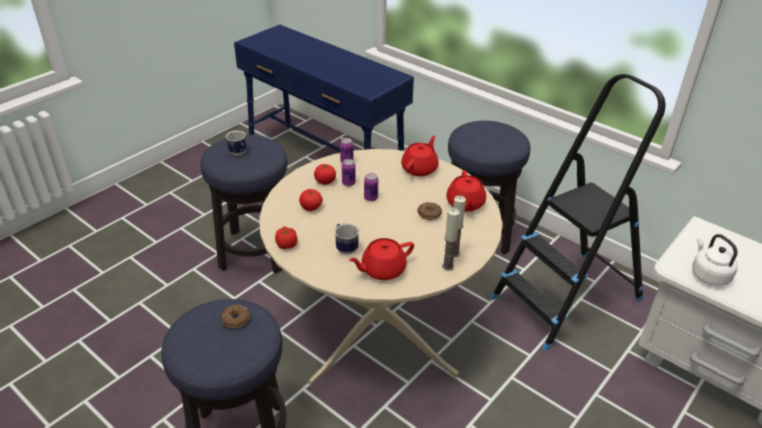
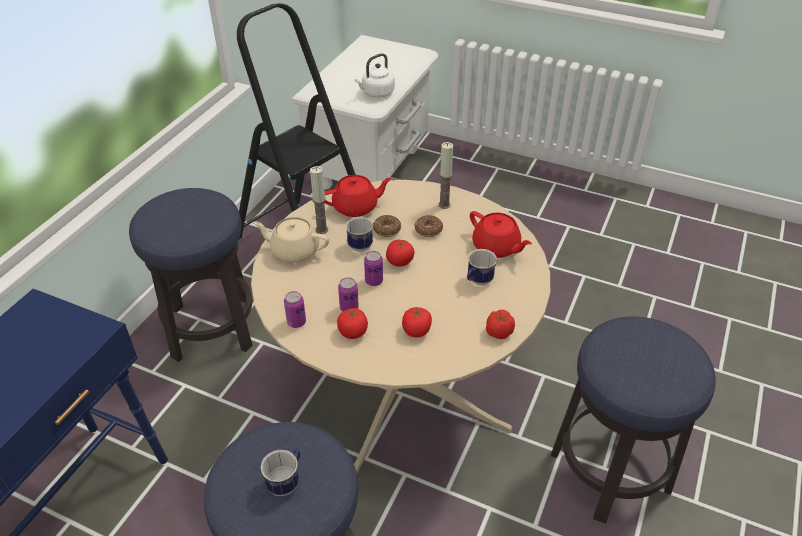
camera: 105 degrees left, 5 degrees up
(236, 320) = (623, 352): donut -> donut (428, 230)
(387, 213) = (399, 261): none -> tomato
(416, 198) = (359, 244): none -> mug
(420, 168) = (294, 251): red teapot -> beige teapot
(448, 266) = (466, 206): candle -> candle (321, 229)

